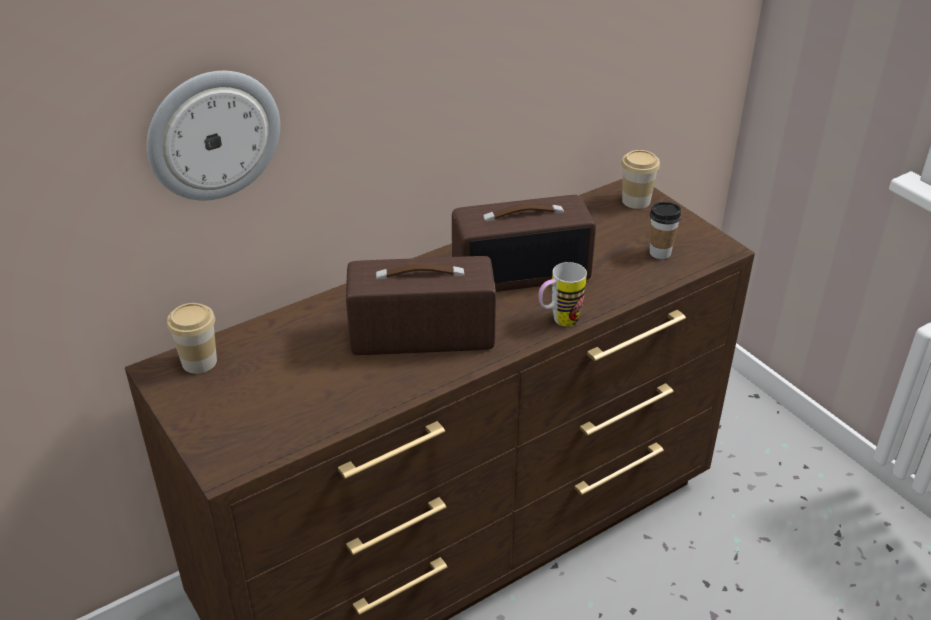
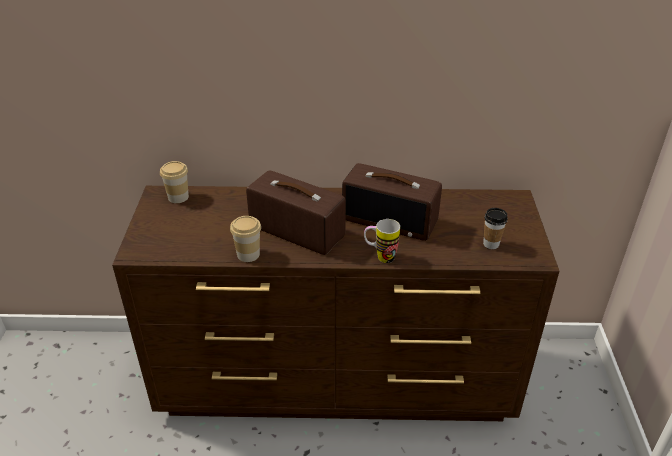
camera: 35 degrees right, 0 degrees up
(213, 135) = (209, 69): wall clock -> none
(636, 201) = (511, 206): cup -> cup (248, 254)

